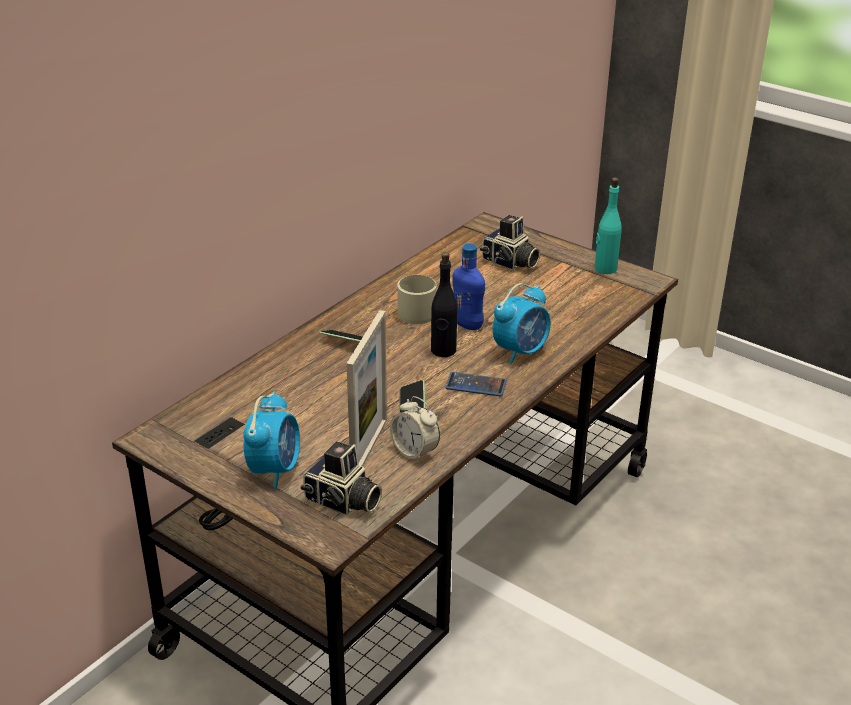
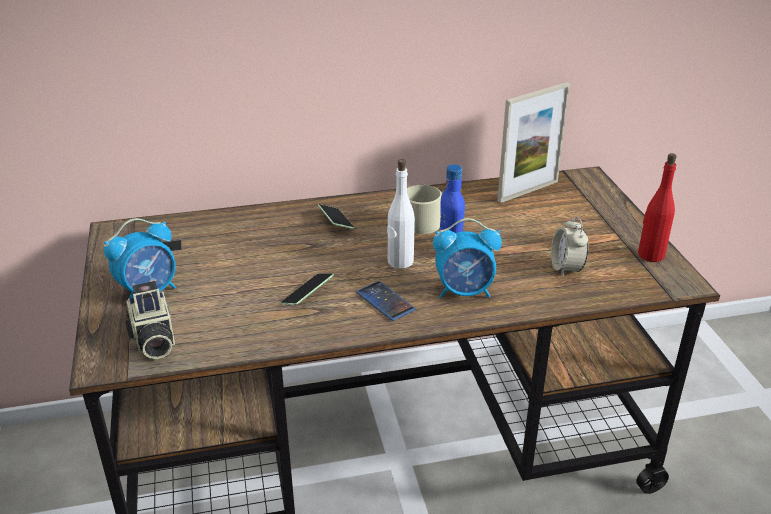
camera: 40 degrees right, 0 degrees up
(369, 448) = (232, 309): picture frame -> picture frame (528, 191)
(414, 451) = (259, 330): alarm clock -> alarm clock (566, 268)
(443, 350) = (400, 261): black bottle -> white bottle
(509, 263) = (562, 215): camera -> none
(605, 268) = (650, 255): turquoise bottle -> red bottle

